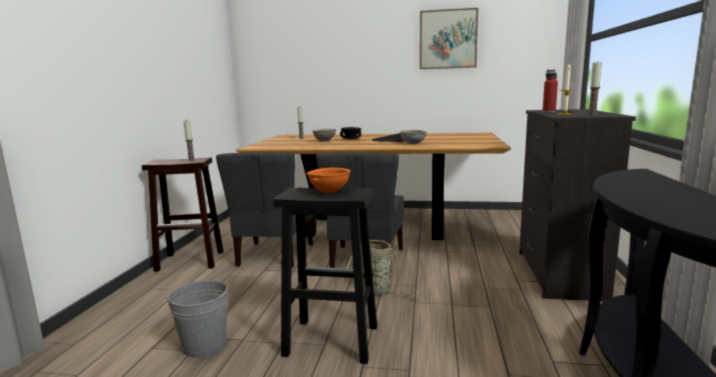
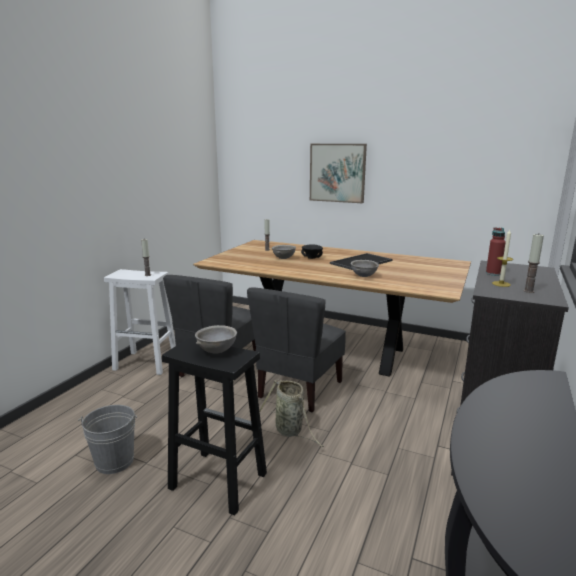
camera: 15 degrees right, 5 degrees up
(191, 261) = (147, 363): brown stool -> white stool
(328, 192) = (216, 351): orange bowl -> grey bowl
(448, 39) = (434, 153): picture -> picture (337, 173)

